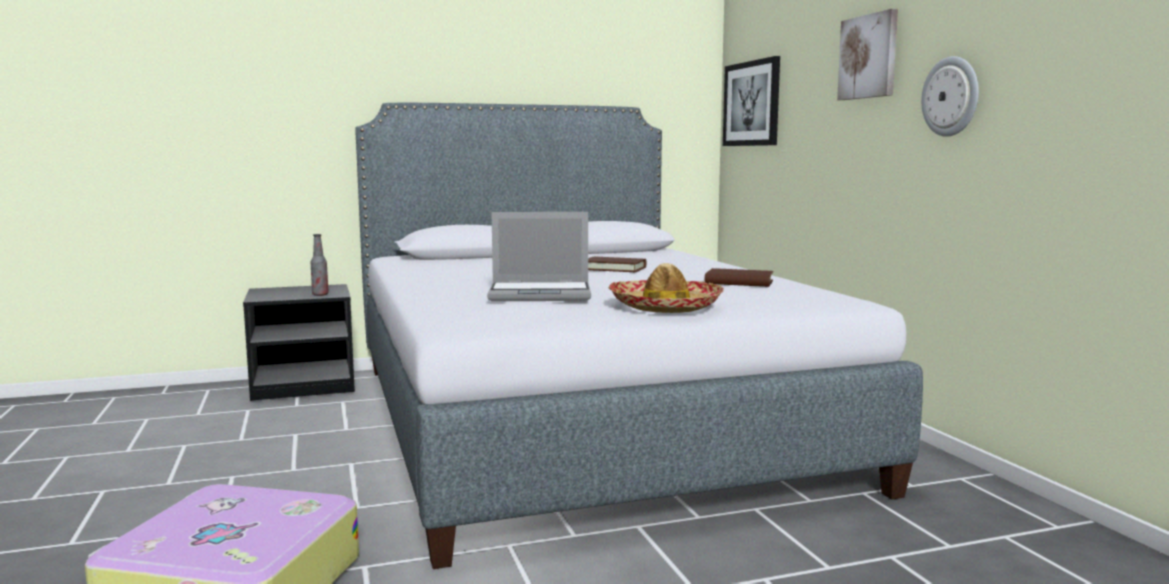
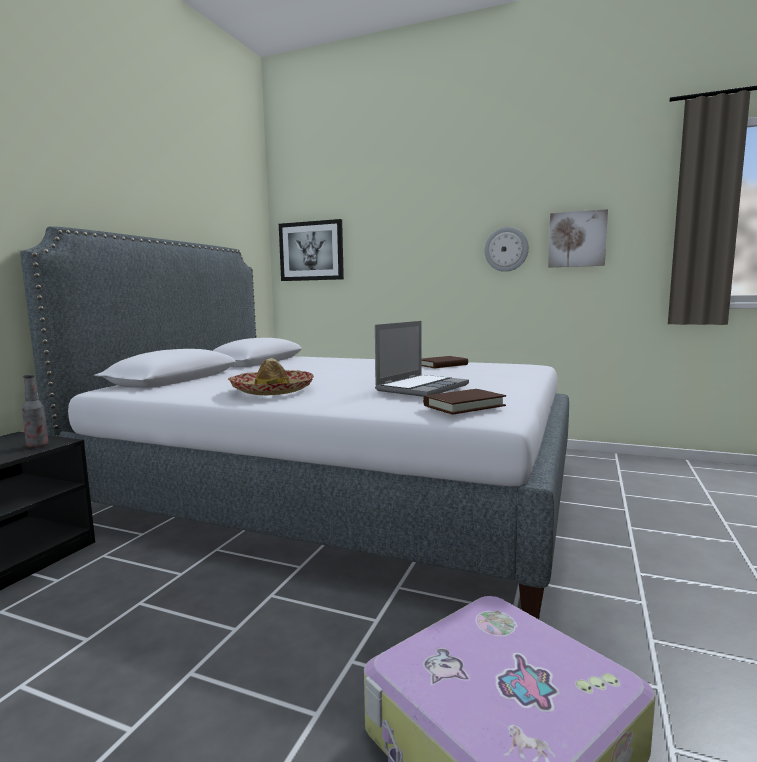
camera: 50 degrees left, 0 degrees up
(614, 268) = (339, 369): brown book -> brown book (464, 406)
(664, 307) = (501, 381): hat -> hat (271, 391)
(869, 57) = (434, 224): picture -> picture (577, 239)

